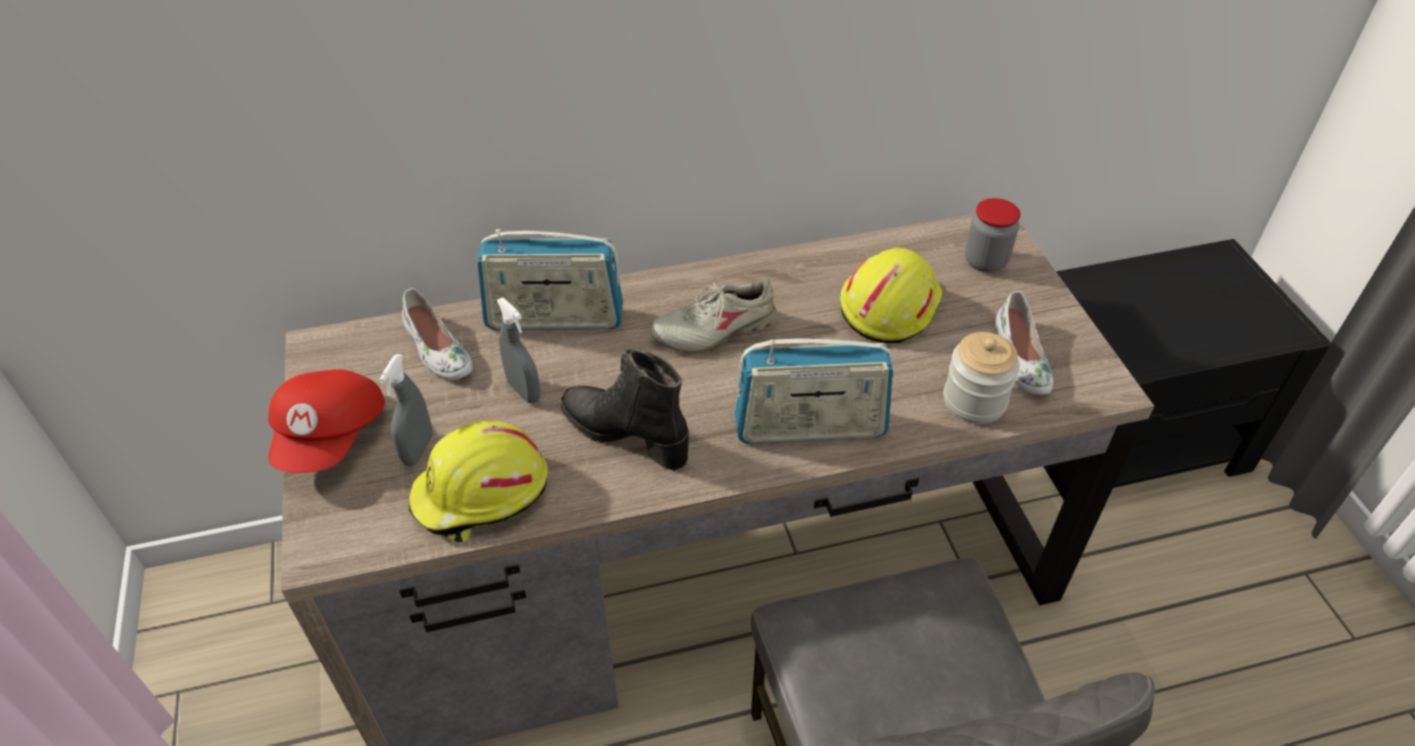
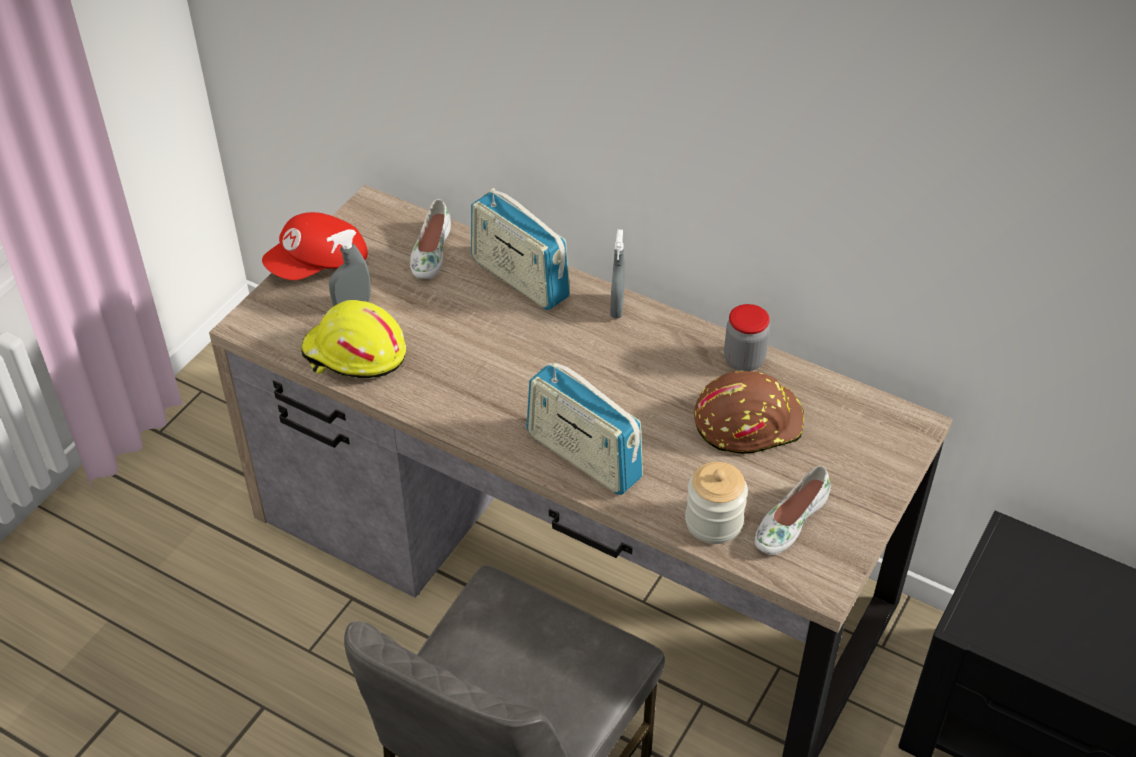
camera: 45 degrees right, 0 degrees up
(524, 391) = (447, 312): grey spray bottle -> grey spray bottle (617, 307)
(626, 434) = (471, 379): black boot -> none
(715, 330) = (608, 355): beige shoe -> none
(888, 305) = (747, 421): yellow hard hat -> brown hard hat
(985, 261) = (868, 442): jar -> jar (744, 360)

